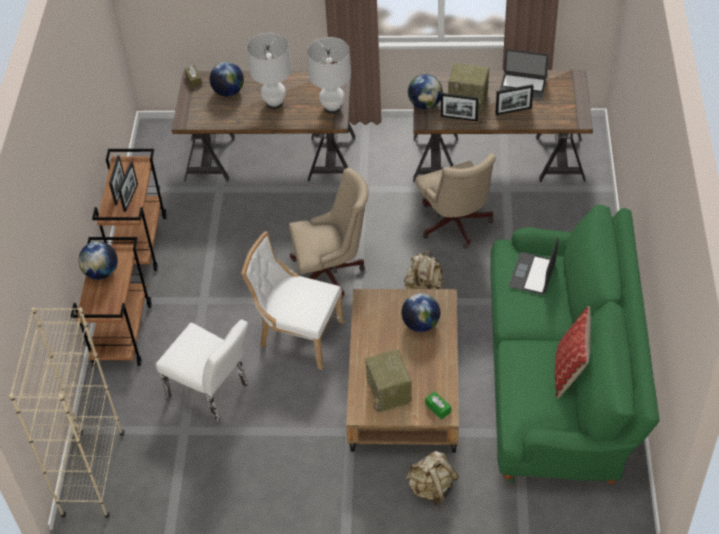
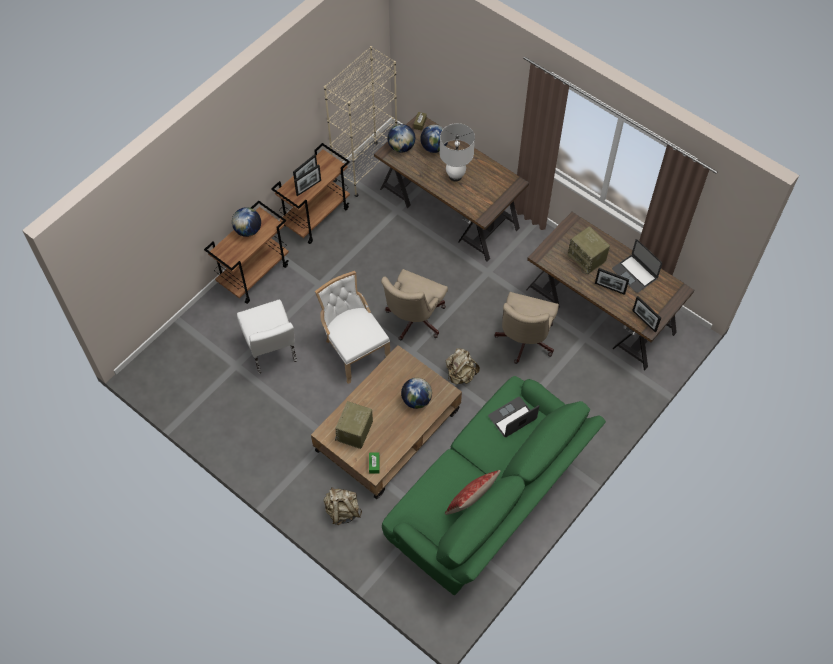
camera: 35 degrees right, 10 degrees up
(93, 475) = (164, 356): beige bookcase -> beige bookcase (366, 169)
(331, 273) = (413, 320): beige office chair -> beige office chair turned 90 degrees clockwise
(332, 108) = (489, 204): white table lamp -> none
(425, 104) = (553, 242): globe -> globe (401, 147)
(459, 118) = (566, 269): picture frame -> picture frame (644, 321)

